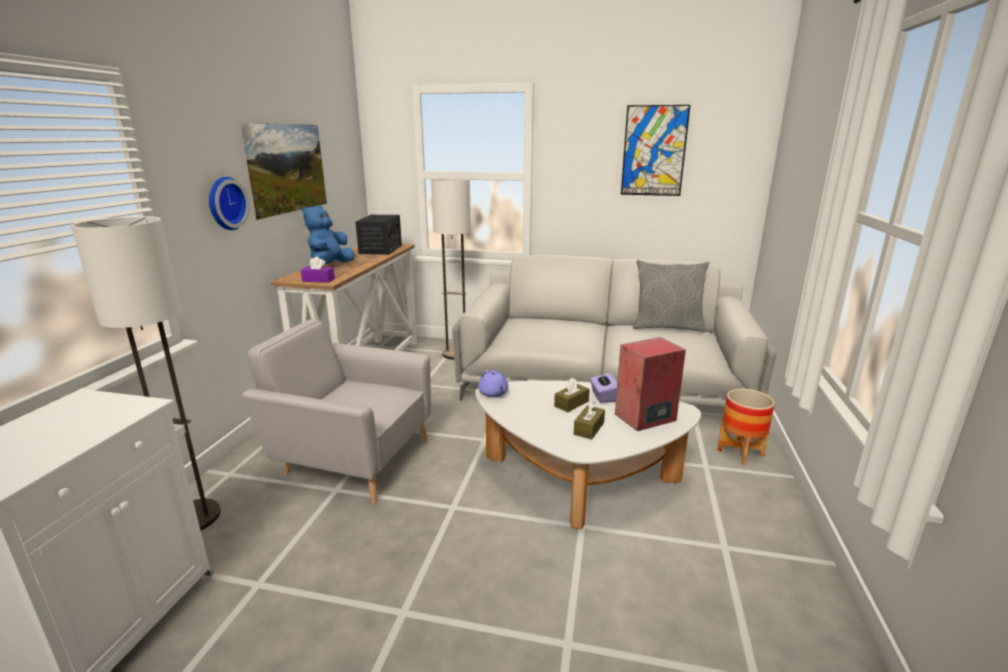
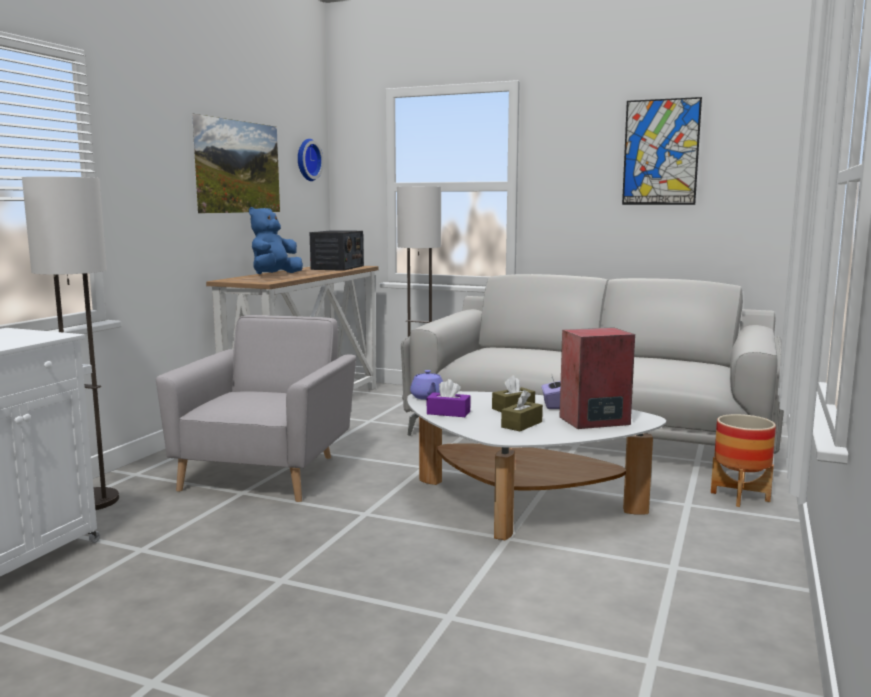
camera: 10 degrees right, 10 degrees down
(225, 203) = (167, 190): wall clock -> wall clock (307, 160)
(318, 280) = (256, 281): purple tissue box -> purple tissue box (448, 413)
(352, 459) = (267, 472): grey armchair -> grey armchair turned 75 degrees clockwise
(667, 326) = (670, 357): grey pillow -> none

